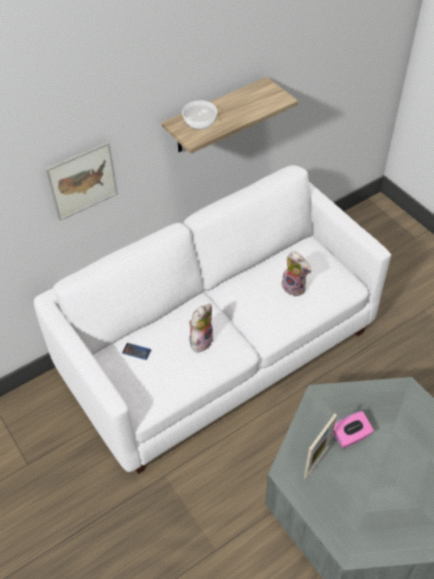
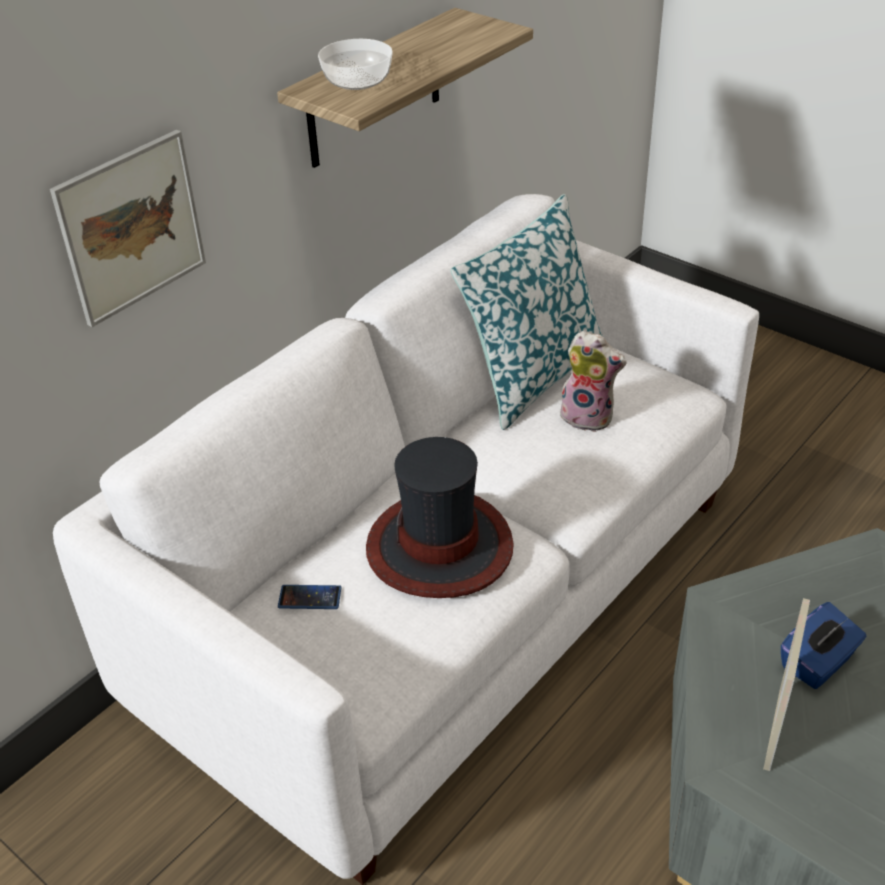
camera: 15 degrees left, 10 degrees down
(200, 340) = (440, 547): plush toy -> hat
(277, 257) = (532, 375): none -> pillow
(350, 436) = (818, 663): pink tissue box -> blue tissue box

